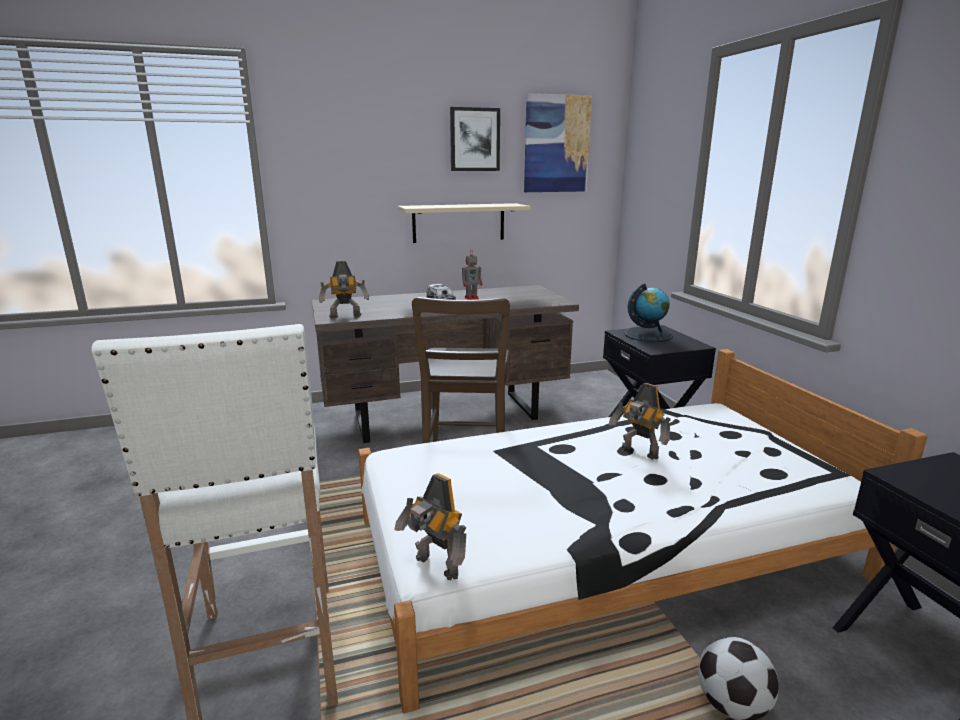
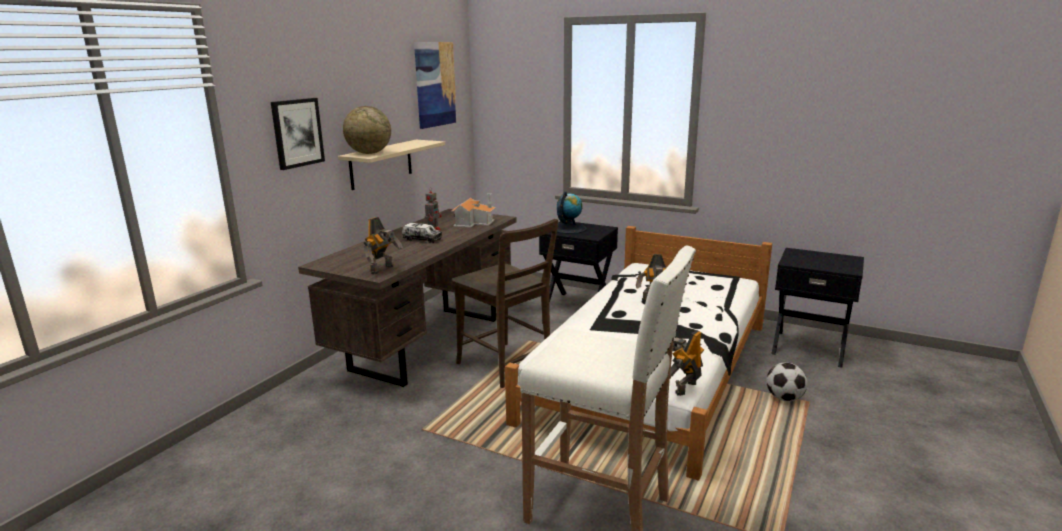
camera: 45 degrees left, 0 degrees up
(424, 206) = (369, 153): none -> globe
(435, 568) = (684, 387): toy robot -> toy robot turned 135 degrees clockwise
(474, 139) = (385, 85): picture -> picture (297, 133)
(524, 300) = (474, 222): none -> toy house

